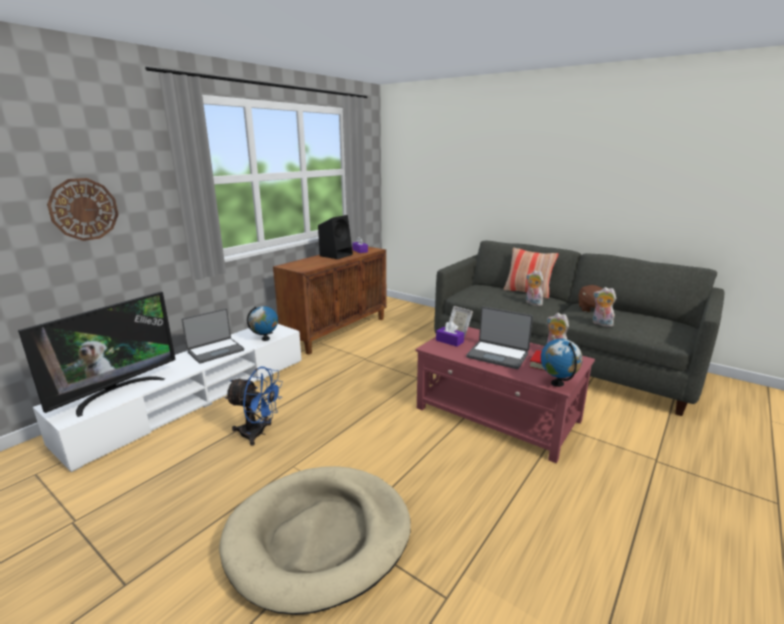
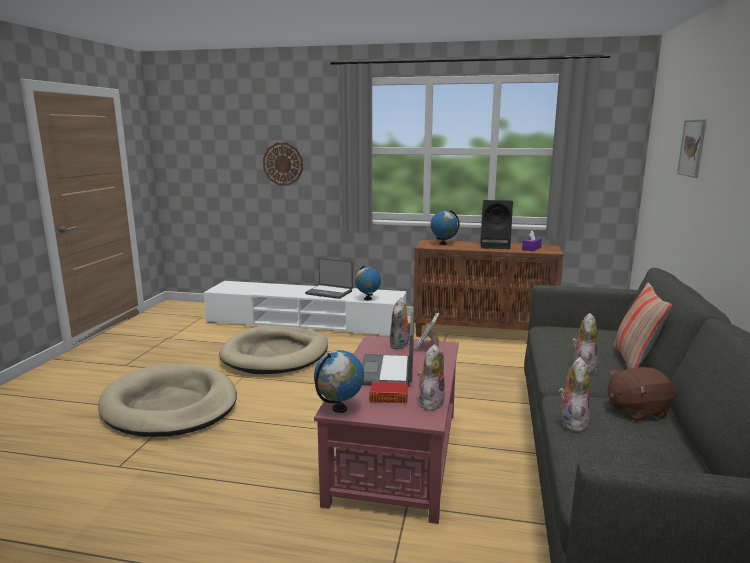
camera: 65 degrees right, 5 degrees down
(116, 392) = (251, 289): television -> none
(258, 433) = (276, 354): blue fan -> beige dog bed
(304, 264) = (443, 244): none -> globe
(449, 341) = (400, 345): purple tissue box -> plush toy
(465, 165) = (692, 148): none -> picture

